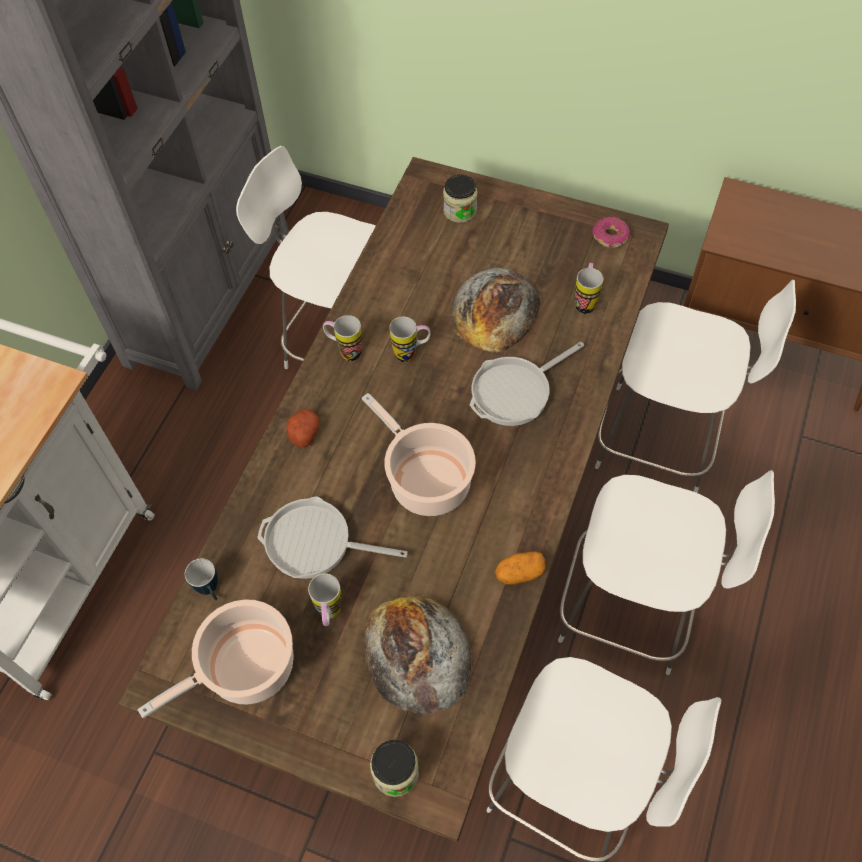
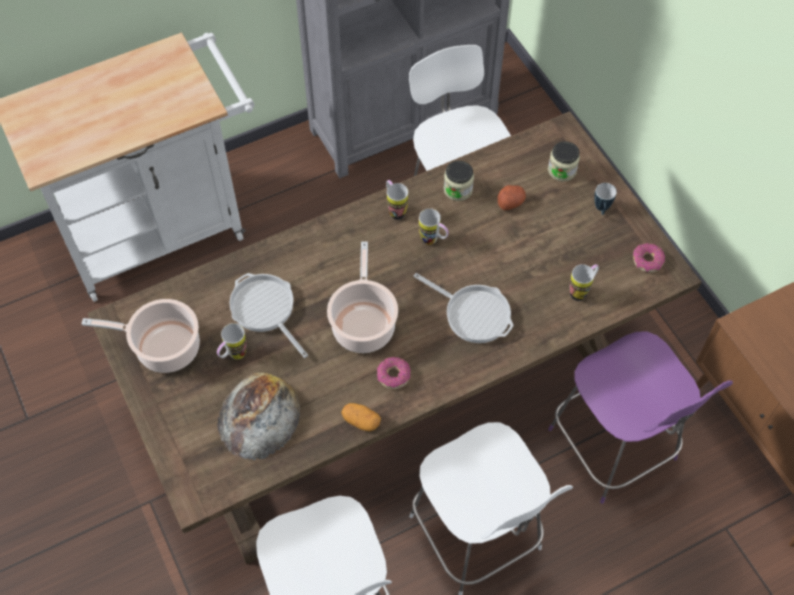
camera: 40 degrees right, 0 degrees up
(210, 591) = (186, 291): mug -> mug (601, 210)
(304, 433) = (322, 241): potato -> potato (510, 202)
(395, 772) = (184, 468): jar -> jar (458, 189)
(495, 309) = (516, 252): bread -> none
(504, 505) = (393, 375): none -> donut
(515, 391) = (473, 313): frying pan -> frying pan turned 150 degrees counterclockwise
(660, 441) = (614, 448): white chair -> purple chair

